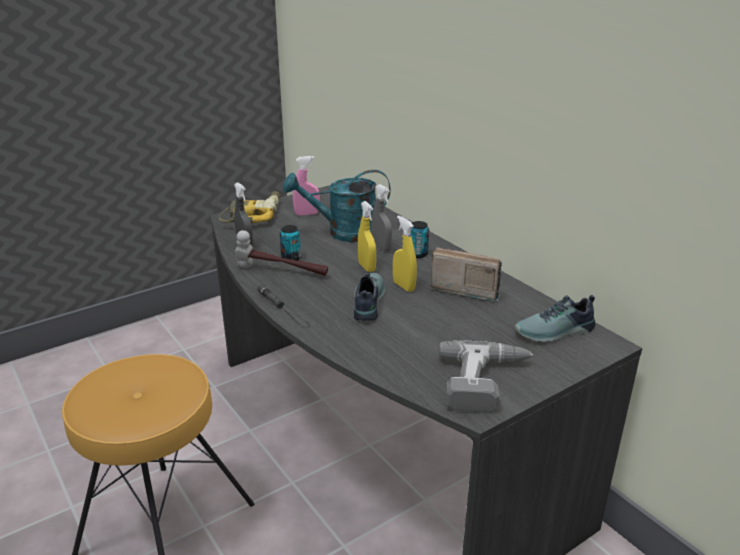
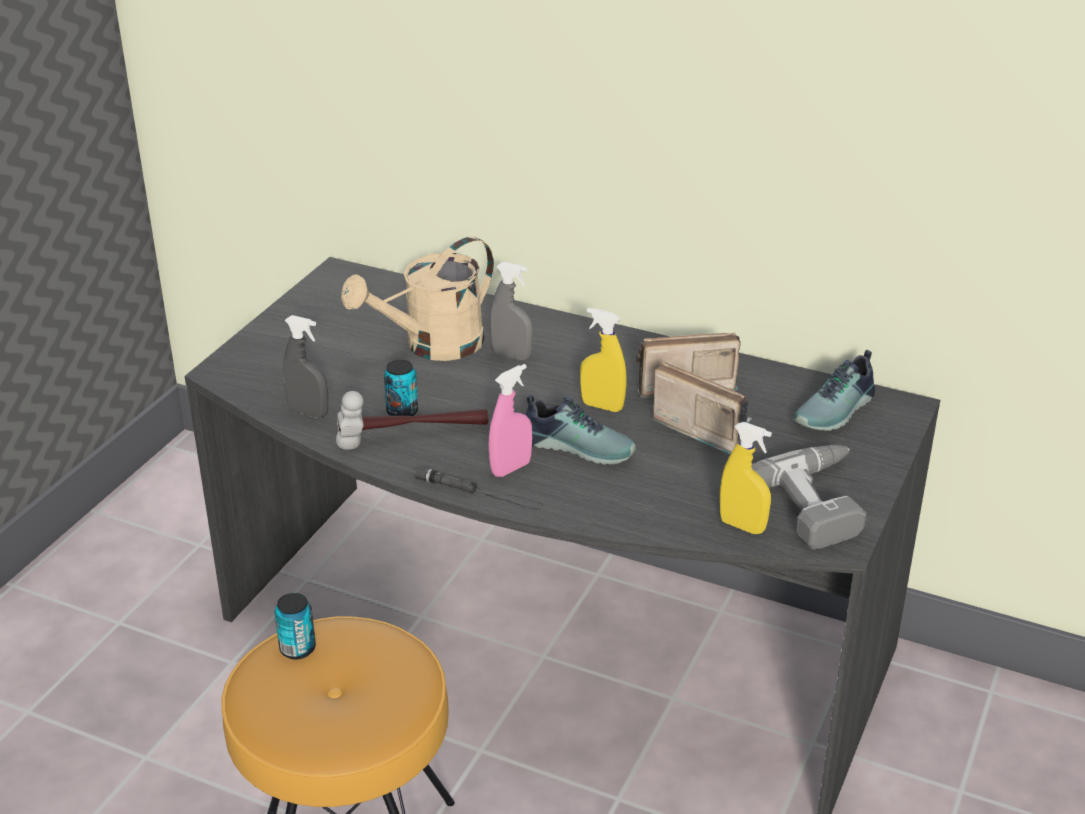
camera: 30 degrees left, 5 degrees up
(252, 215) = (257, 355): power drill -> none
(307, 214) = (341, 330): pink spray bottle -> pink spray bottle (511, 468)
(343, 233) = (432, 346): turquoise watering can -> beige watering can
(366, 267) = (524, 393): yellow spray bottle -> yellow spray bottle (742, 526)
(366, 302) = (578, 445): shoe -> shoe turned 135 degrees clockwise
(418, 254) = (571, 350): can -> can (297, 649)
(453, 316) = (703, 429): none -> radio

